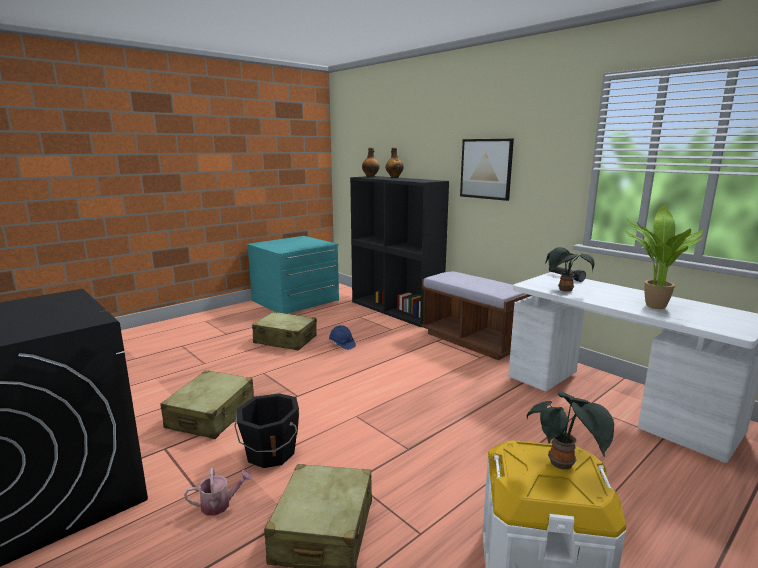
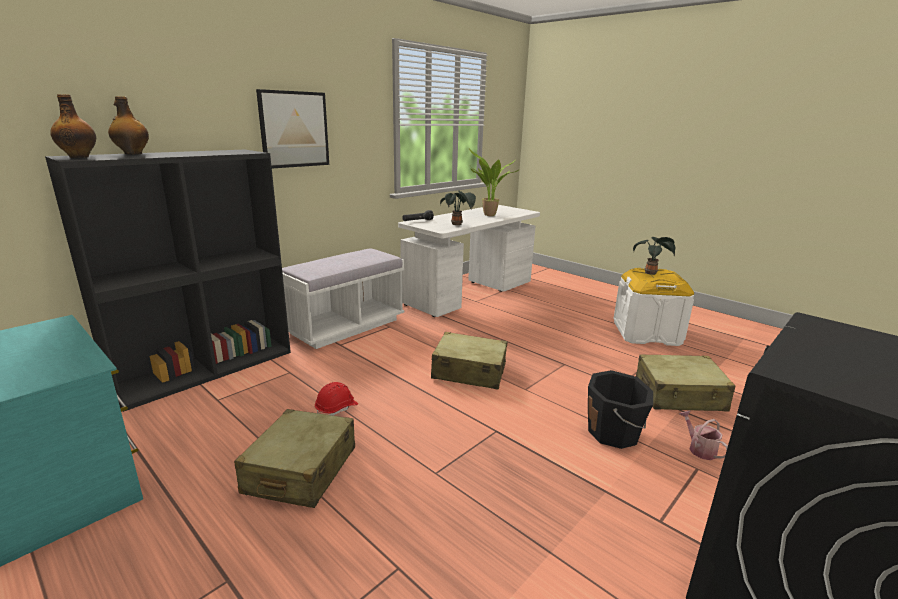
camera: 95 degrees left, 5 degrees up
(211, 415) = (569, 498): beige suitcase -> beige suitcase (469, 371)
(342, 344) = (337, 409): blue hard hat -> red hard hat
(473, 340) = (345, 326): brown bench -> white bench

